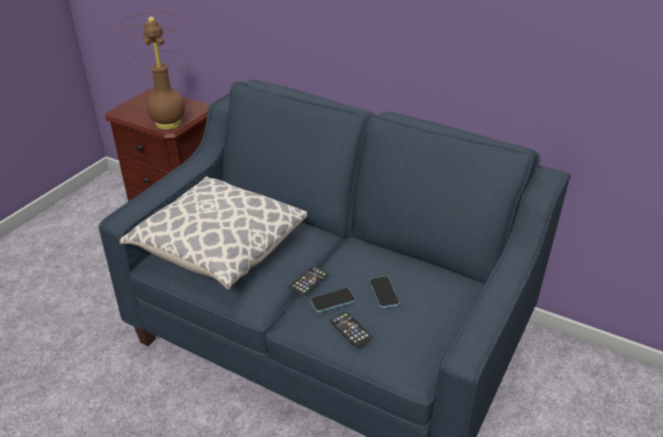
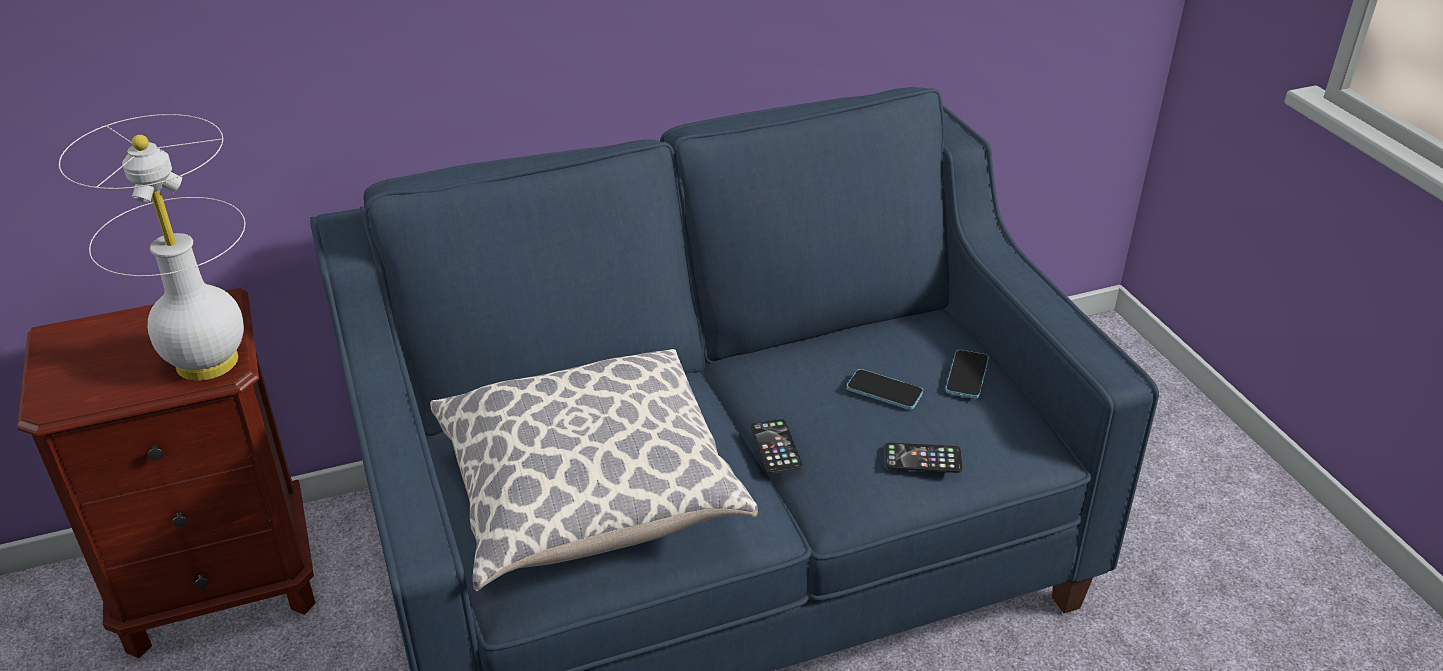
camera: 50 degrees left, 0 degrees up
(168, 123) = (206, 362): brown table lamp -> white table lamp
(332, 301) = (848, 444): phone -> phone (967, 376)

